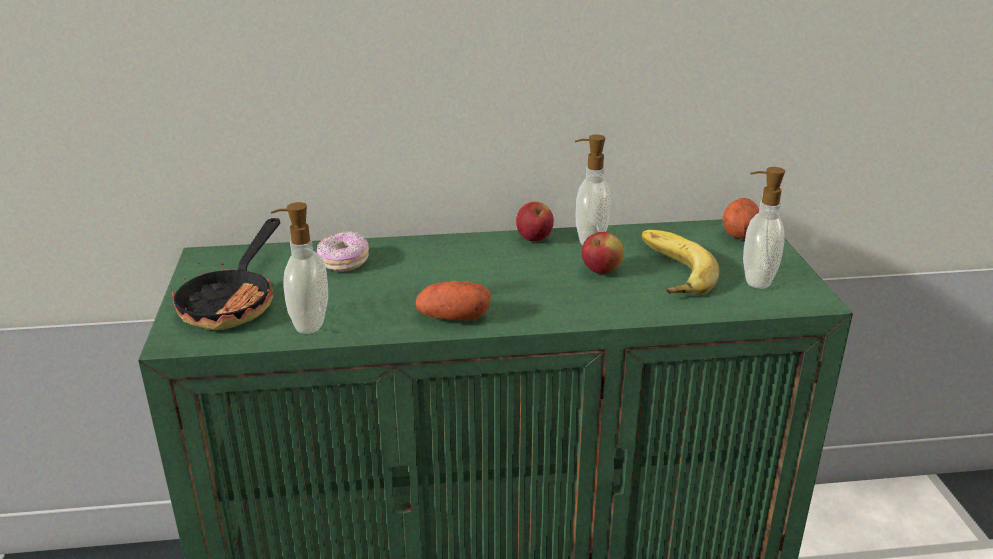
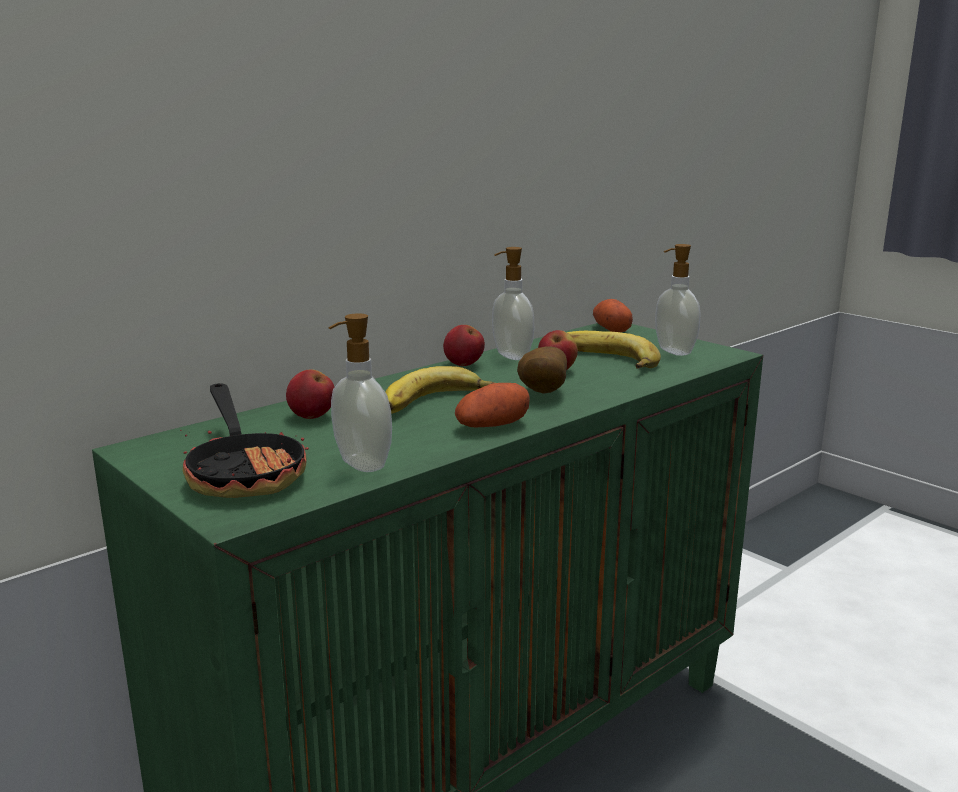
camera: 35 degrees left, 10 degrees down
(344, 262) = (312, 417): donut -> apple
(450, 278) = (438, 403): none -> banana
(546, 294) = (541, 394): none -> potato

